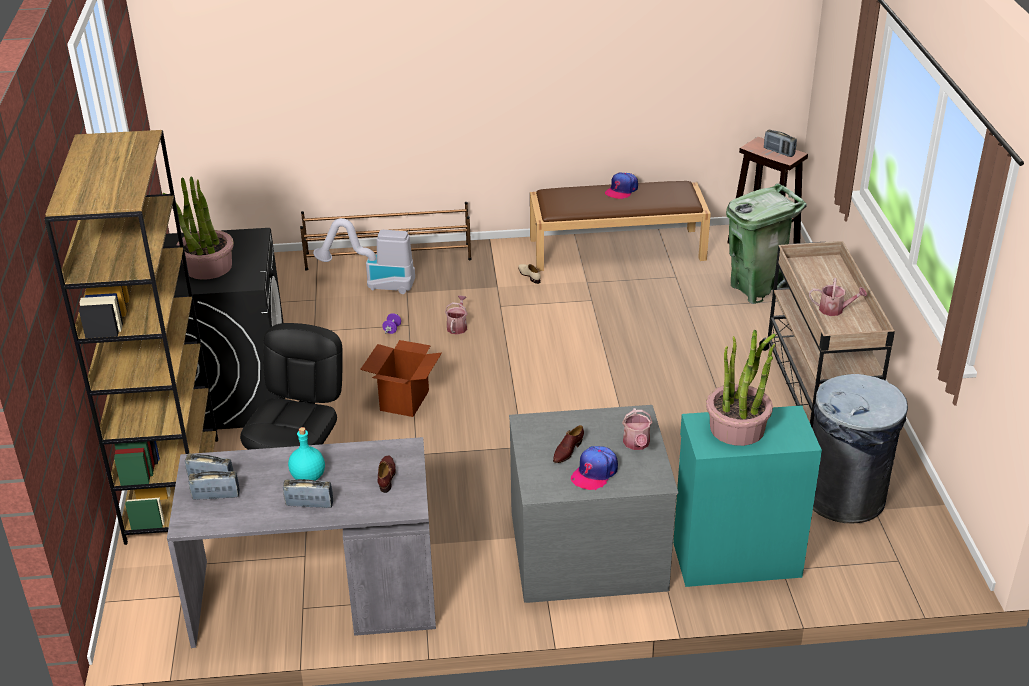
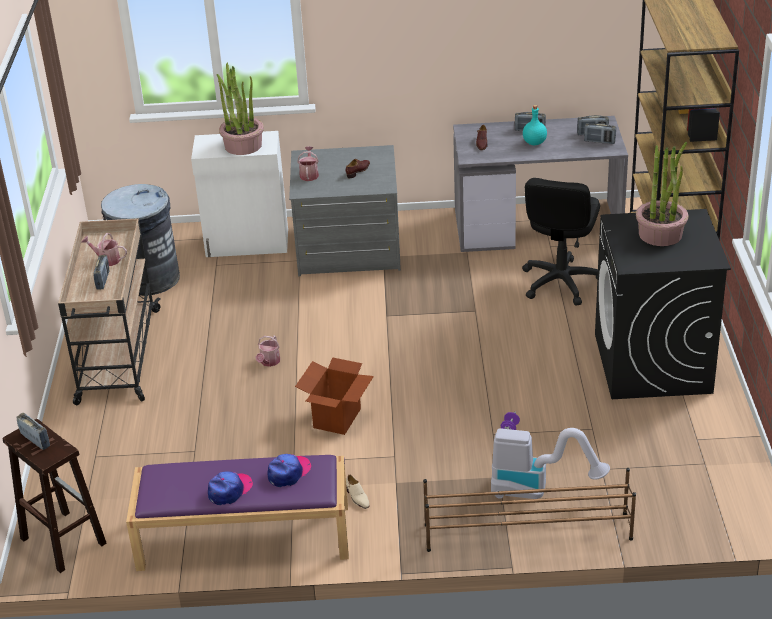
camera: 175 degrees left, 0 degrees up
(404, 400) = (489, 355): cardboard box -> cardboard box (337, 418)
(457, 326) = (441, 431): watering can -> watering can (269, 362)
(594, 473) = (343, 159): cap -> cap (289, 473)
(618, 249) = (242, 537): brown bench -> purple bench
(735, 558) = (247, 244): turquoise cabinet -> white cabinet
(757, 289) = (108, 472): green trash can -> none
(822, 287) = (103, 280): none -> radio

